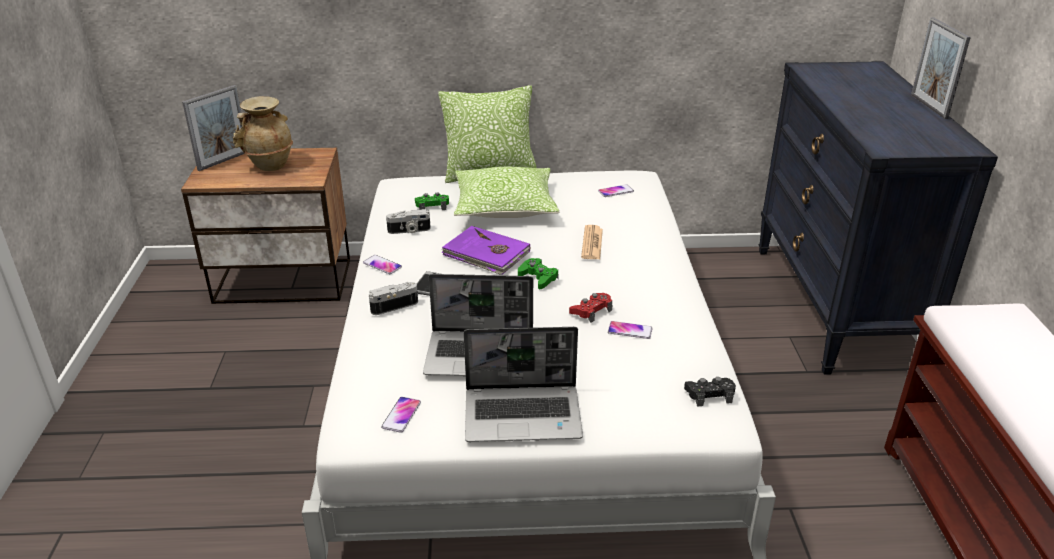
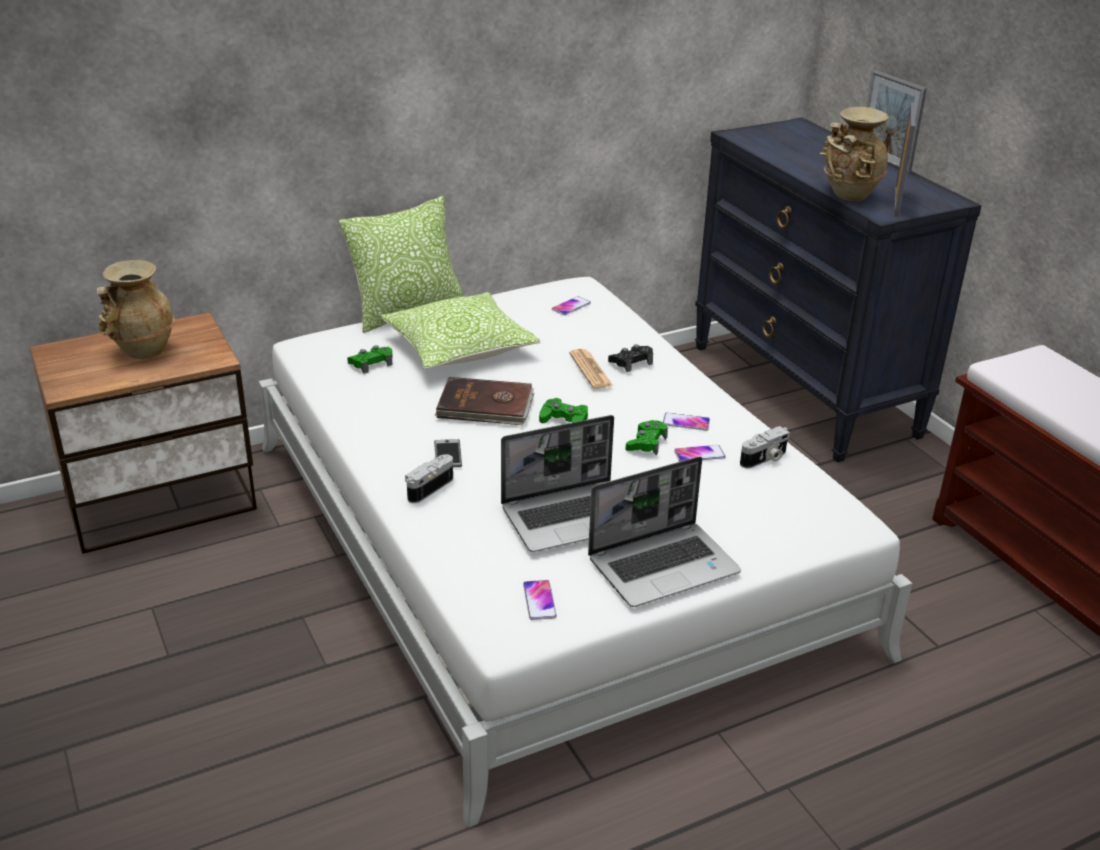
camera: 25 degrees left, 0 degrees up
(223, 161) = (70, 356): picture frame -> picture frame (896, 202)
(382, 265) = (373, 445): phone -> phone (686, 422)
(409, 231) = (369, 398): camera -> camera (765, 459)
(486, 254) = (485, 406): purple book -> brown book
(591, 311) = (646, 443): red game controller -> green game controller
(709, 395) = (821, 498): black game controller -> black game controller (631, 362)
(864, 129) = (848, 196): none -> beige vase

